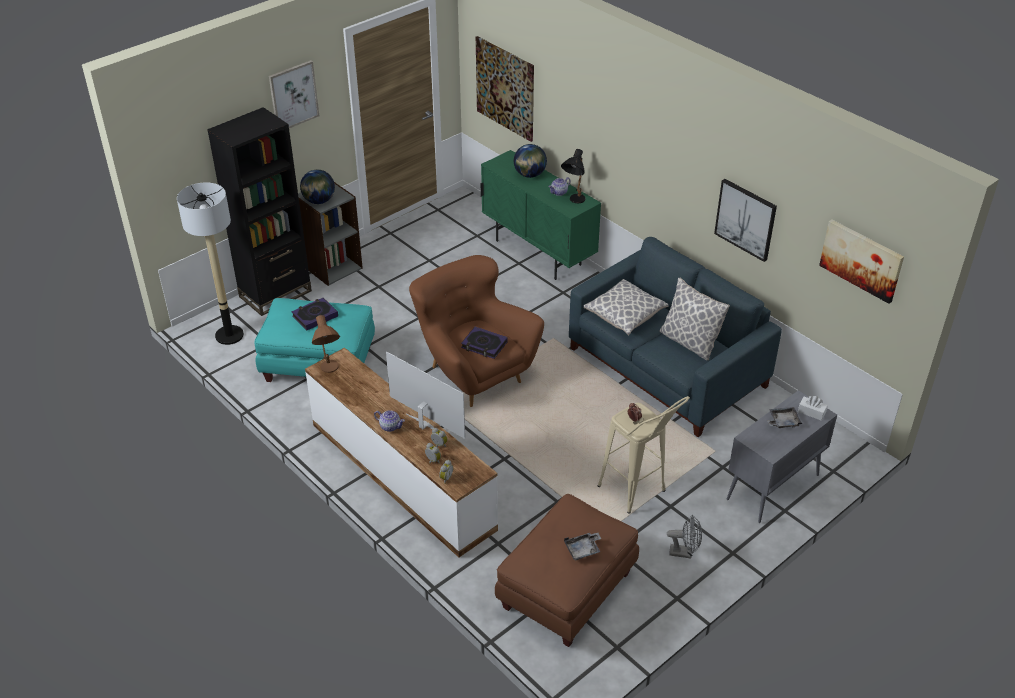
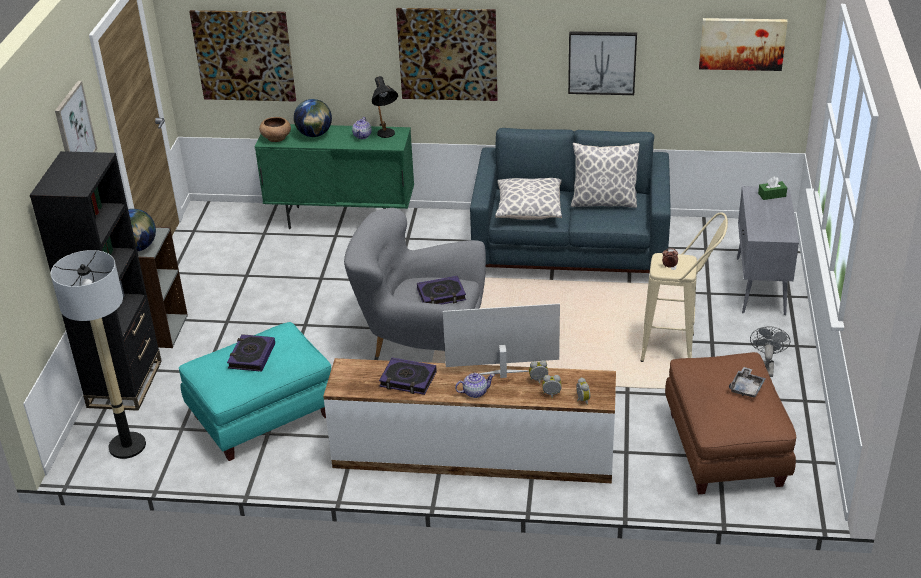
camera: 40 degrees left, 5 degrees down
(329, 371) = (351, 384): brown table lamp -> none
(364, 390) = (408, 380): none -> book
(474, 373) = (420, 340): brown armchair -> grey armchair
(502, 164) = (276, 137): none -> brown bowl
(635, 154) = (448, 54): none -> picture
(684, 552) = (766, 367): grey fan -> grey fan turned 45 degrees counterclockwise
(783, 421) = (763, 211): grey tray -> none
(811, 412) = (772, 195): white tissue box -> green tissue box

